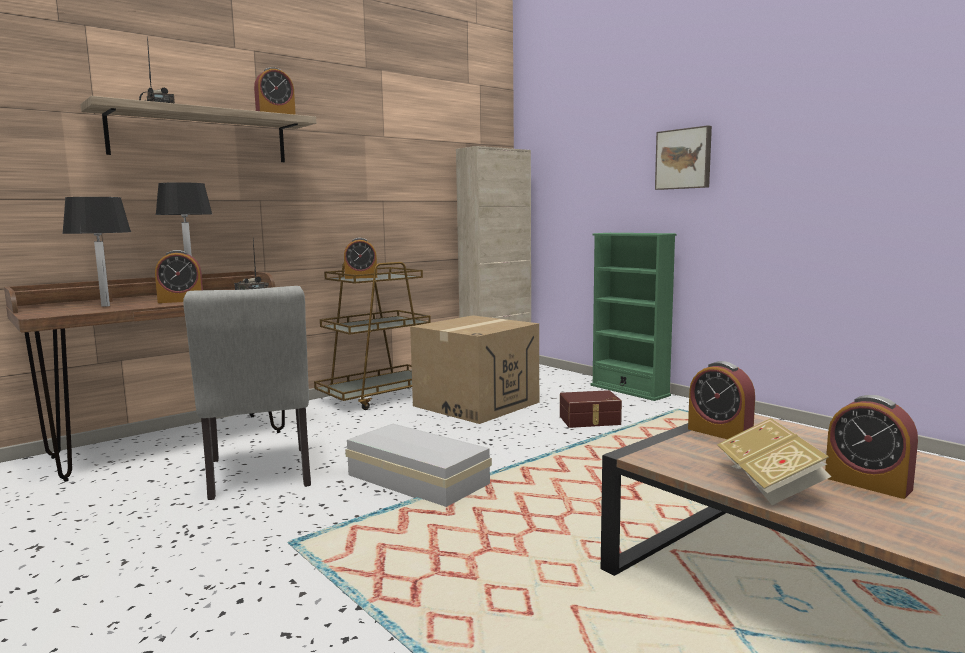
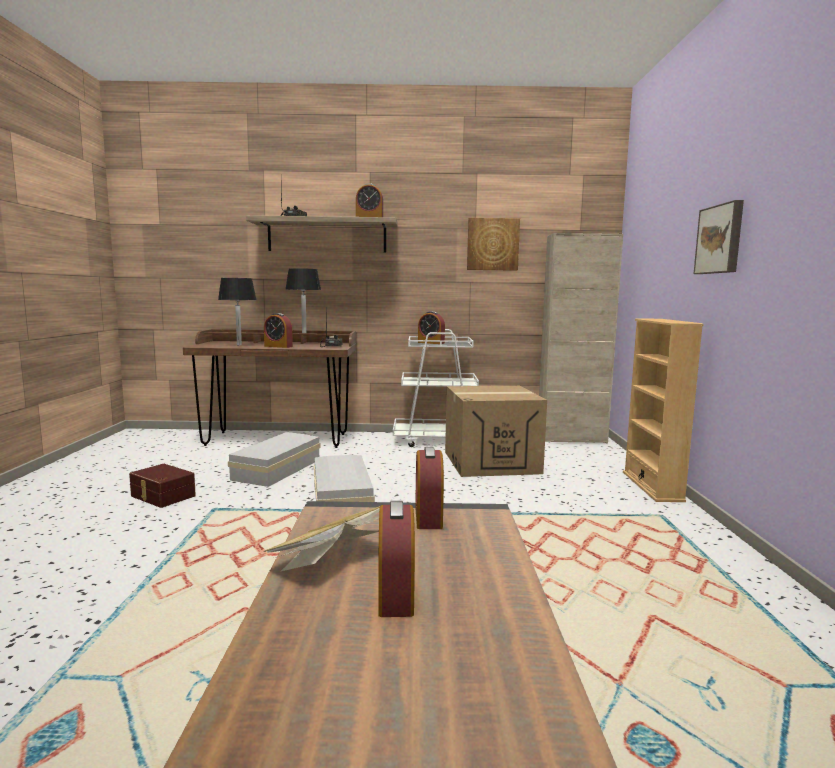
camera: 40 degrees right, 0 degrees up
(259, 476) = (275, 469): grey chair -> white storage box
(379, 396) = (438, 440): brown cart -> white cart
(404, 156) = (492, 244): none -> picture
(590, 420) = (551, 500): brown storage box -> brown storage box (162, 496)
(629, 390) = (652, 486): green bookcase -> beige bookcase

